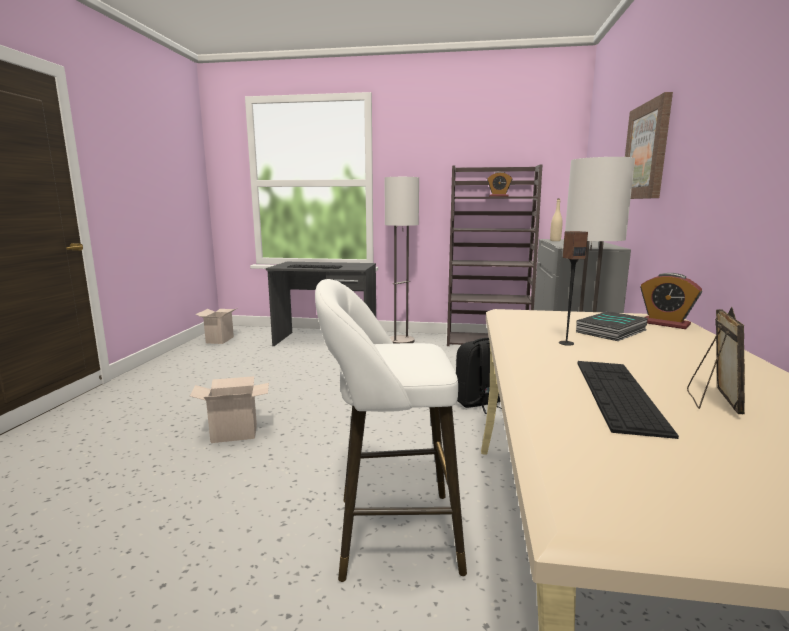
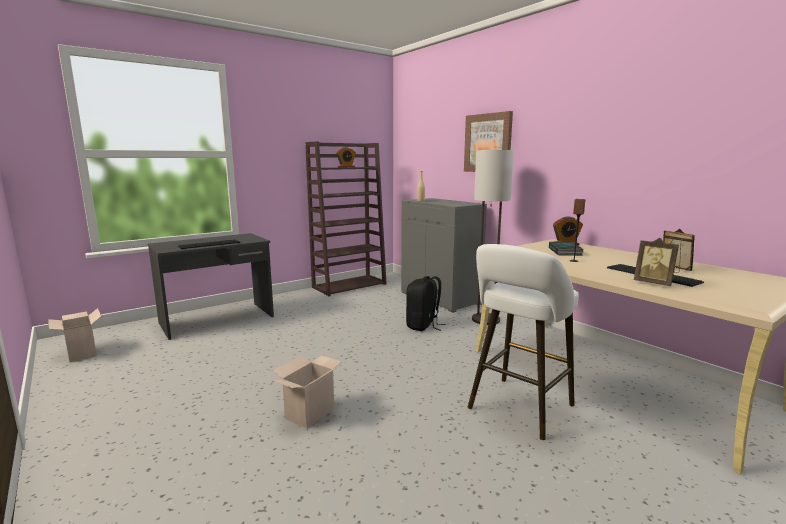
camera: 45 degrees left, 0 degrees up
(401, 341) = (286, 302): floor lamp -> none
(554, 403) = (653, 283): none -> picture frame

